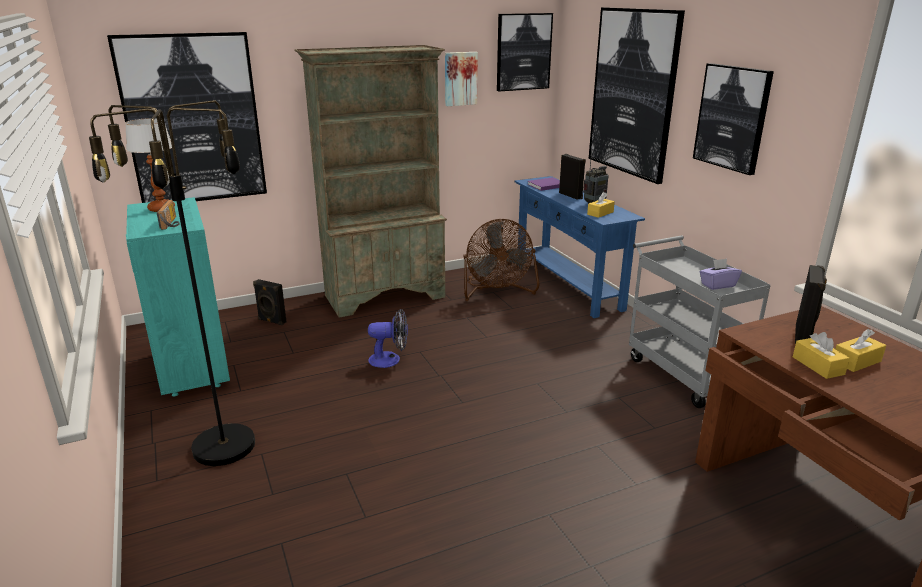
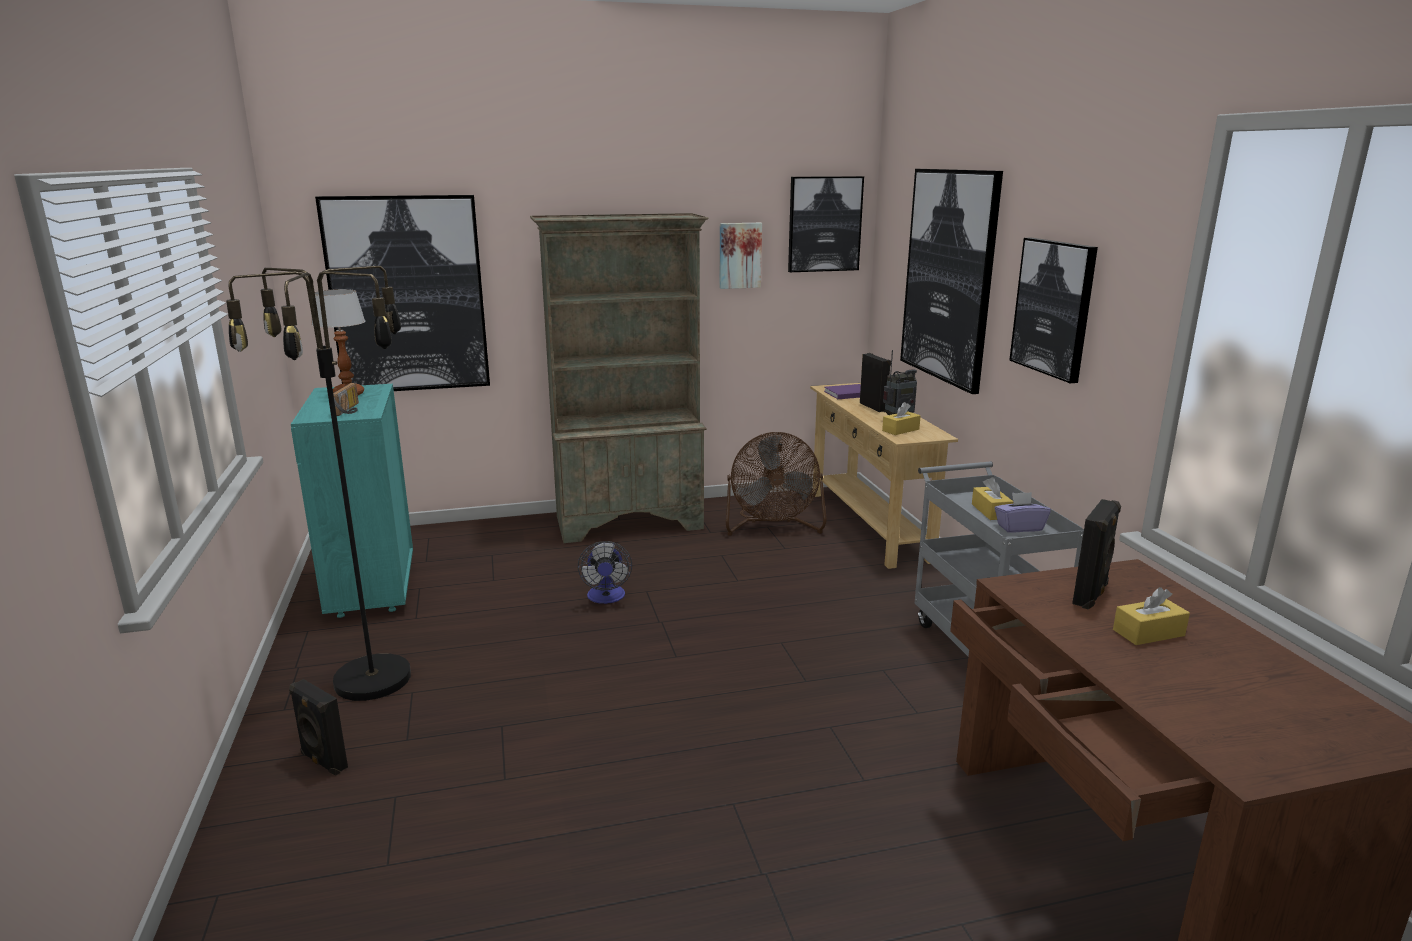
camera: 10 degrees right, 5 degrees down
(271, 321) = (482, 541): black speaker -> black speaker (323, 761)
(390, 360) = (606, 598): fan -> fan turned 75 degrees clockwise
(568, 285) = (869, 525): blue console table -> beige console table
(818, 365) = (1089, 633): yellow tissue box -> yellow tissue box (991, 511)

